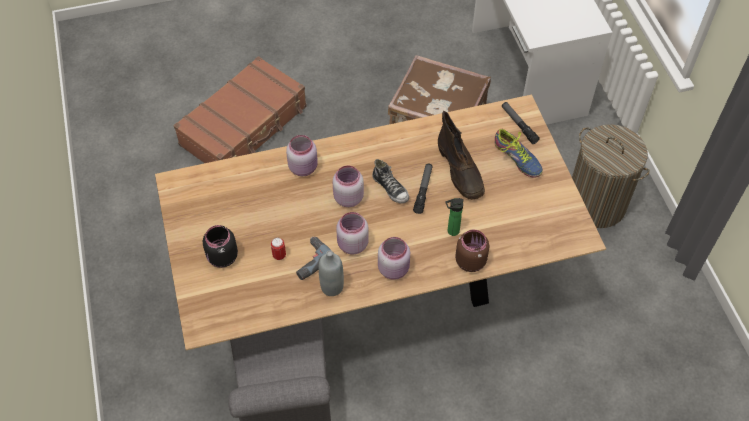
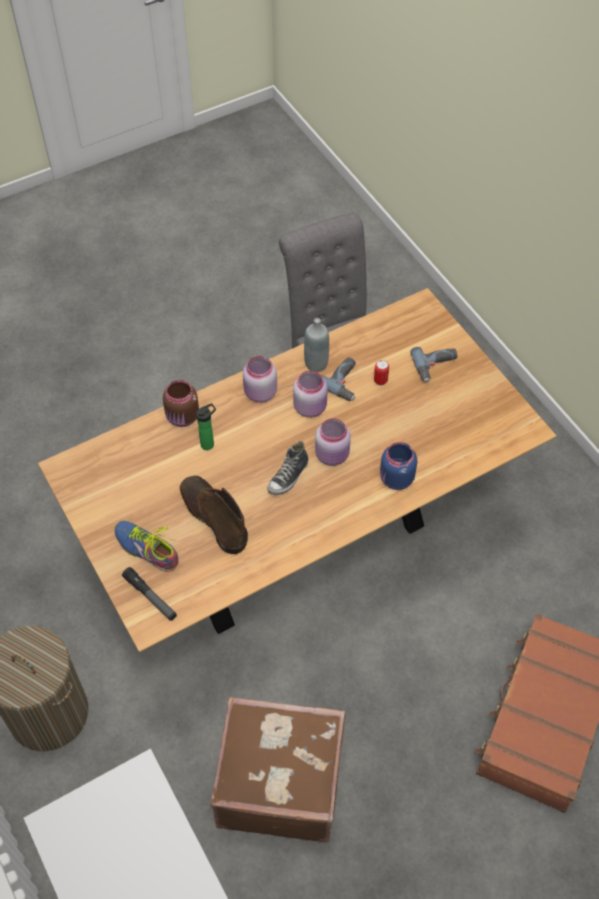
camera: 165 degrees right, 0 degrees up
(222, 258) = (436, 366): black jar -> power drill
(304, 167) = (395, 479): pink jar -> blue jar
(390, 188) = (288, 477): shoe -> shoe turned 90 degrees counterclockwise
(423, 190) = (251, 483): flashlight -> none

